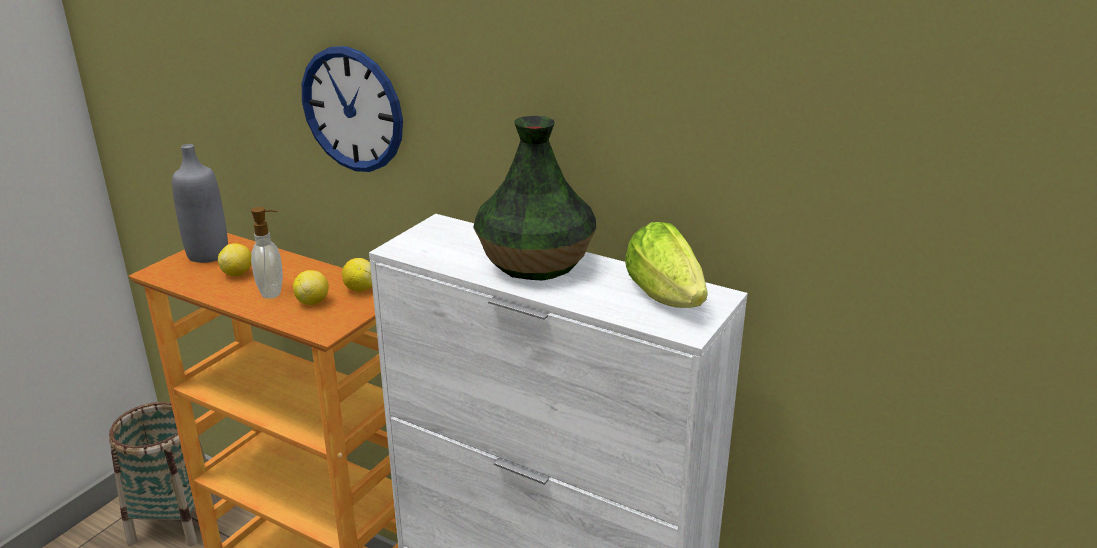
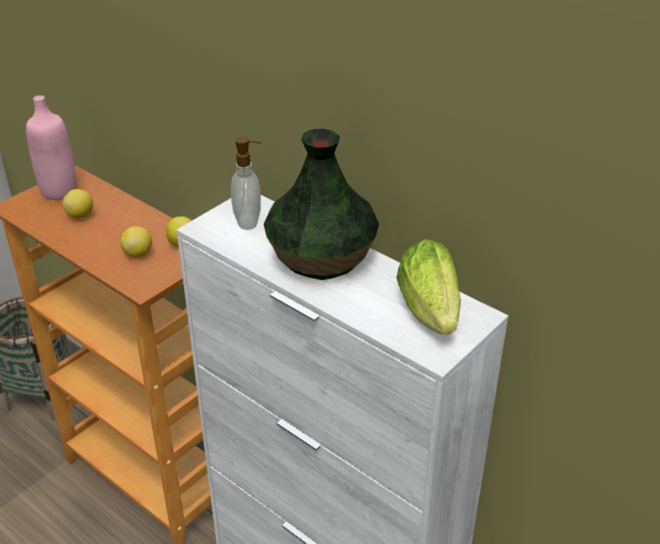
camera: 10 degrees right, 10 degrees up
(208, 254) = (59, 191): grey bottle -> pink bottle
(272, 292) = (106, 239): soap dispenser -> soap dispenser (249, 221)
(352, 109) = (180, 81): wall clock -> none

